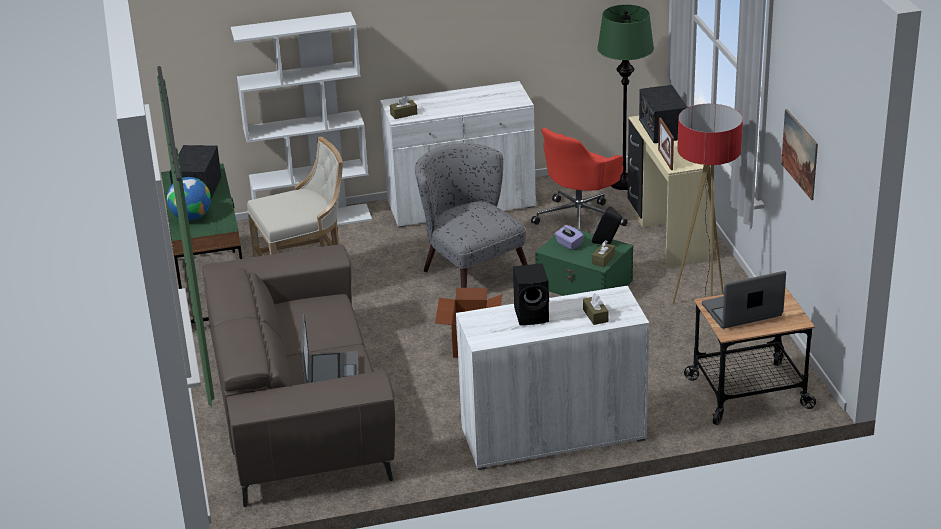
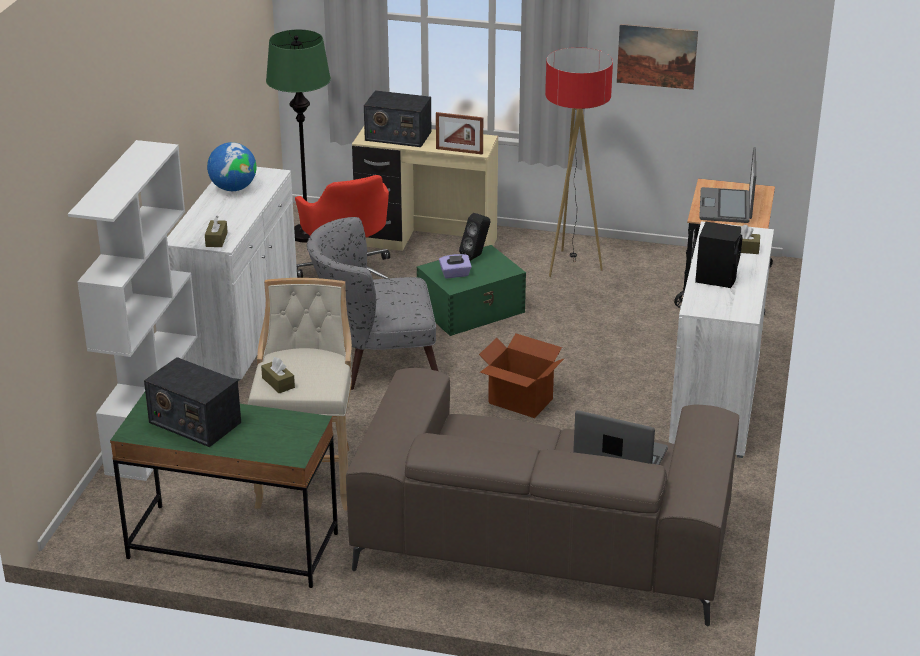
camera: 65 degrees left, 0 degrees up
(191, 217) = (260, 441): globe -> globe (233, 188)
(603, 259) = (502, 265): brown tissue box -> brown tissue box (278, 383)

